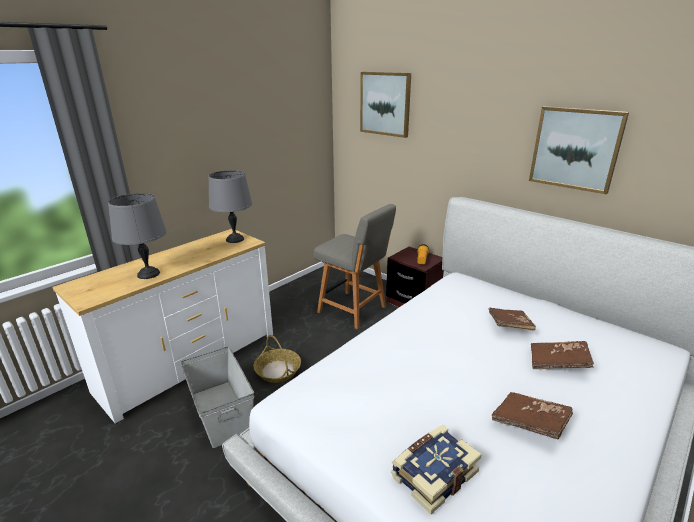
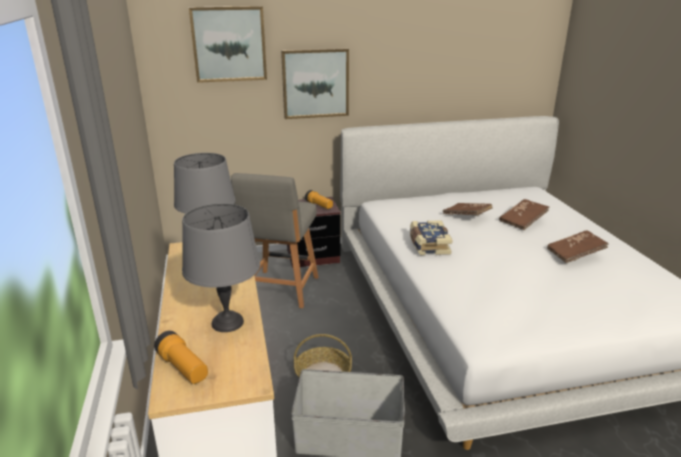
camera: 55 degrees left, 0 degrees up
(95, 279) = (183, 367): none -> flashlight
(354, 310) = (281, 290): grey chair -> grey chair turned 120 degrees clockwise
(433, 474) = (601, 304): book -> book (428, 245)
(575, 149) = (435, 62): picture -> picture (315, 83)

